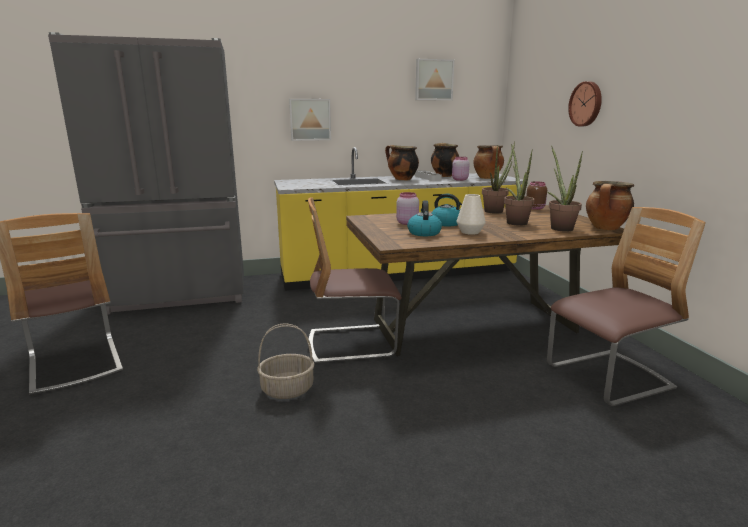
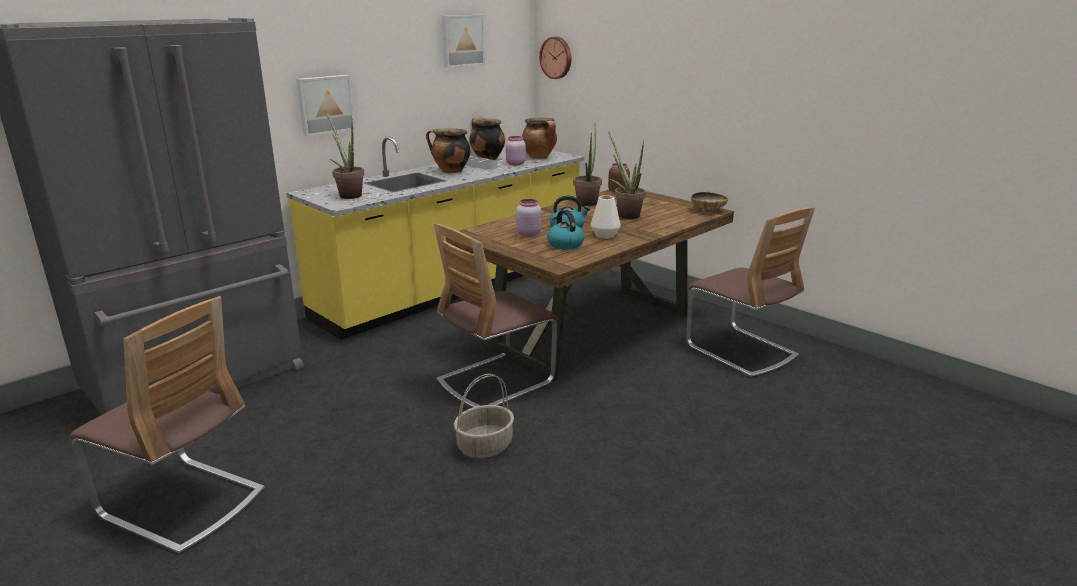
camera: 30 degrees left, 5 degrees up
(559, 227) = (671, 216): potted plant -> potted plant (348, 195)
(586, 104) = (654, 77): wall clock -> wall clock (556, 57)
(606, 228) = (708, 210): cooking pot -> beige bowl
(608, 378) = (741, 351): chair -> chair turned 105 degrees clockwise

